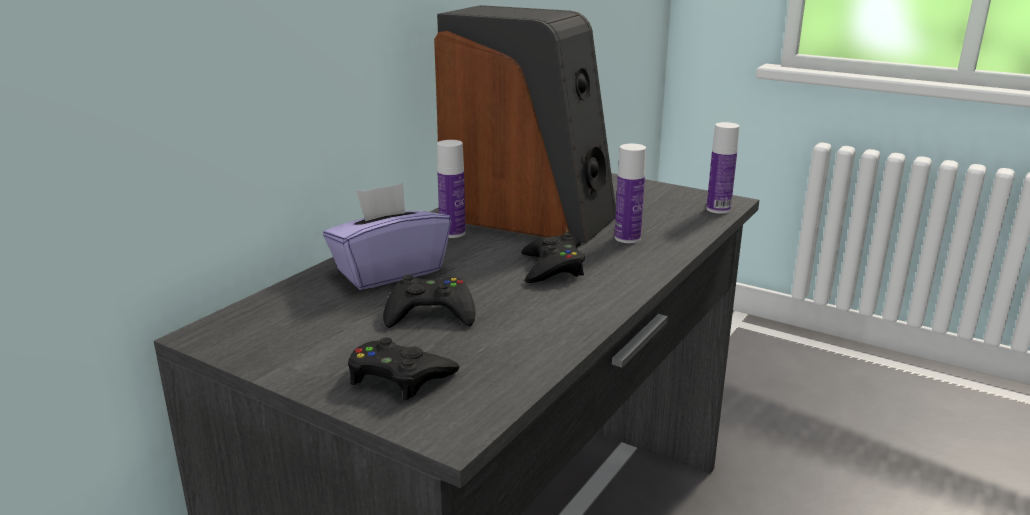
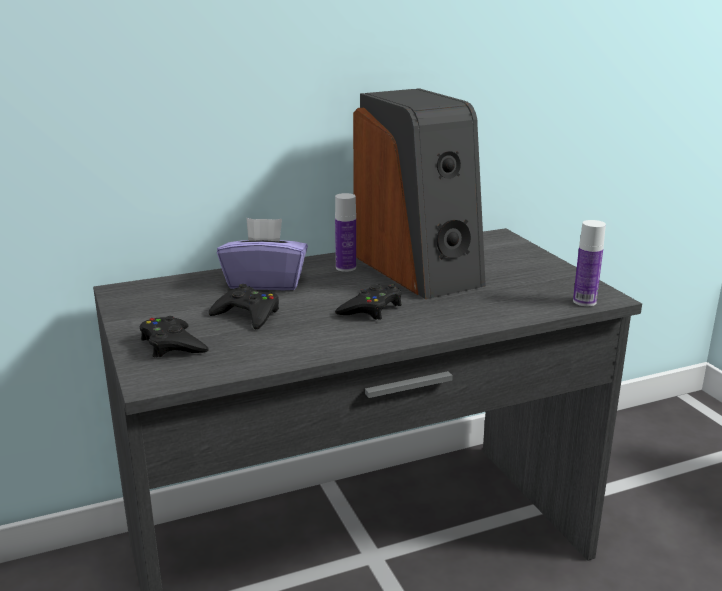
camera: 35 degrees right, 0 degrees up
(627, 238) = (463, 303): bottle -> none

